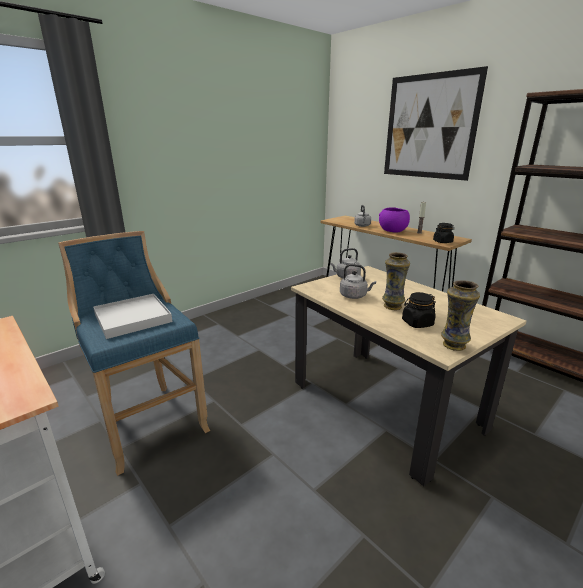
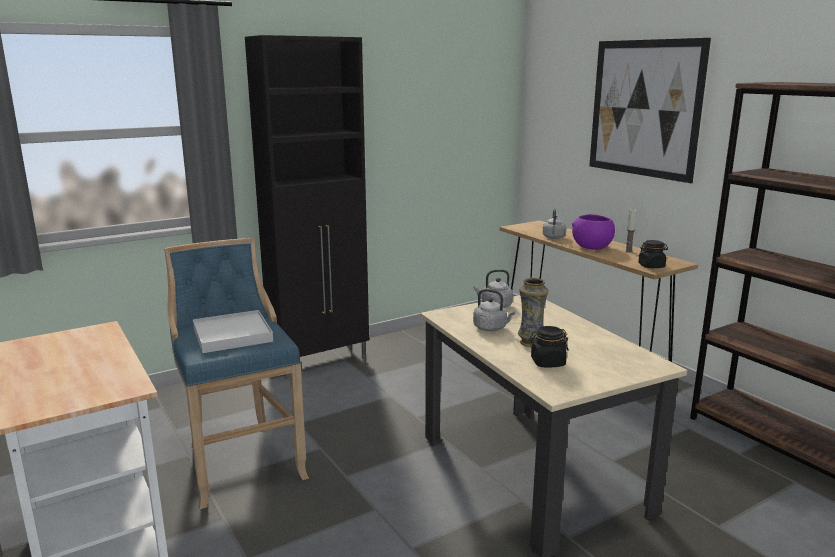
camera: 10 degrees right, 5 degrees down
(200, 326) = (321, 362): none -> black cabinet
(453, 345) = (573, 387): vase -> none

